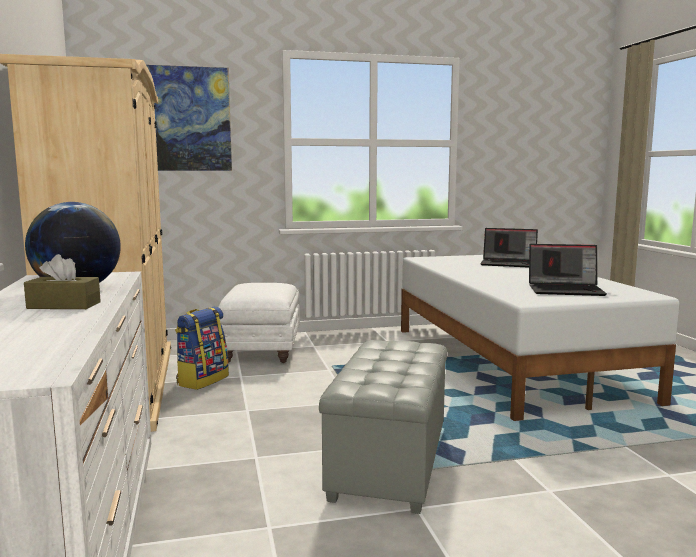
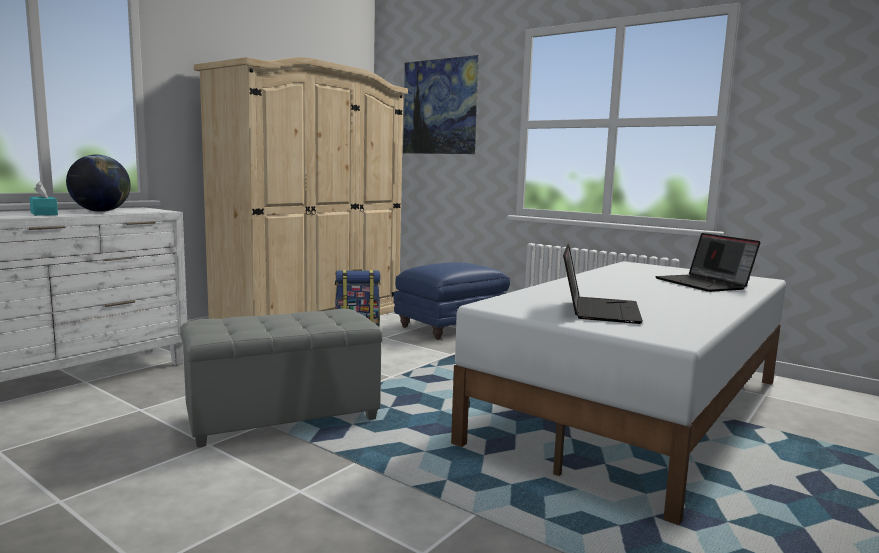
camera: 50 degrees right, 0 degrees up
(64, 305) = (44, 214): brown tissue box -> turquoise tissue box
(260, 350) = (451, 327): white ottoman -> blue ottoman
(566, 290) = (598, 310): laptop -> laptop turned 135 degrees counterclockwise

